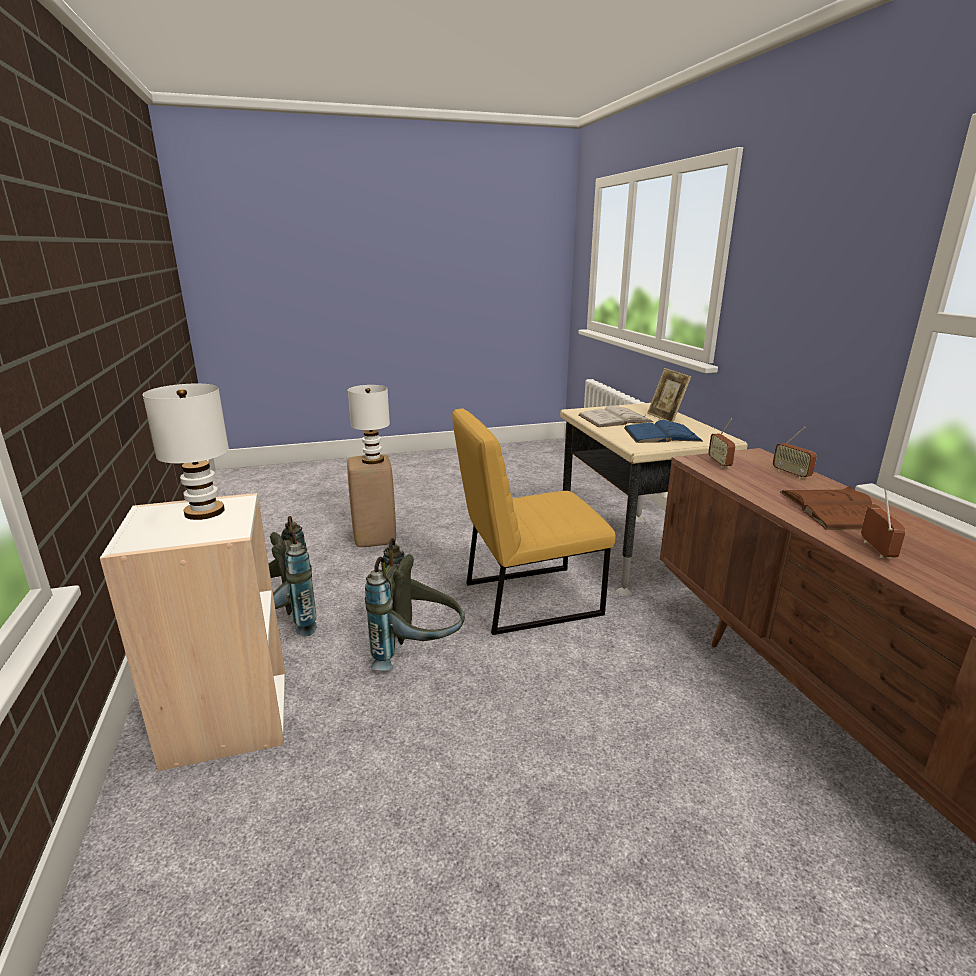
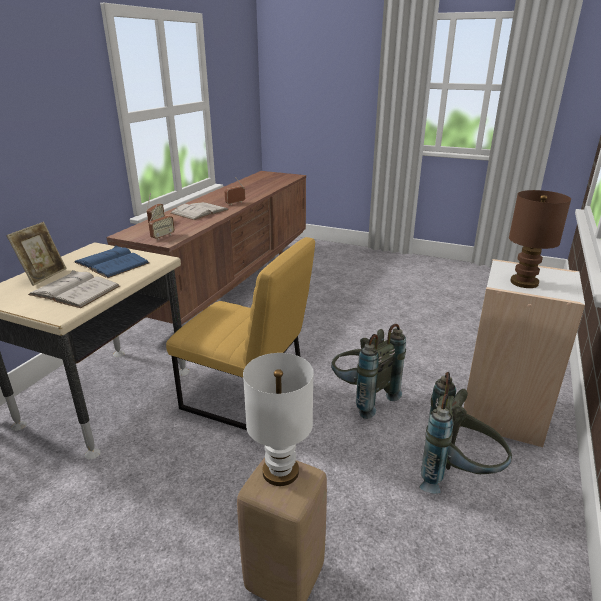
camera: 140 degrees left, 5 degrees up
(205, 511) = (523, 282): white table lamp -> brown table lamp
(836, 509) = (199, 211): brown book -> white book

